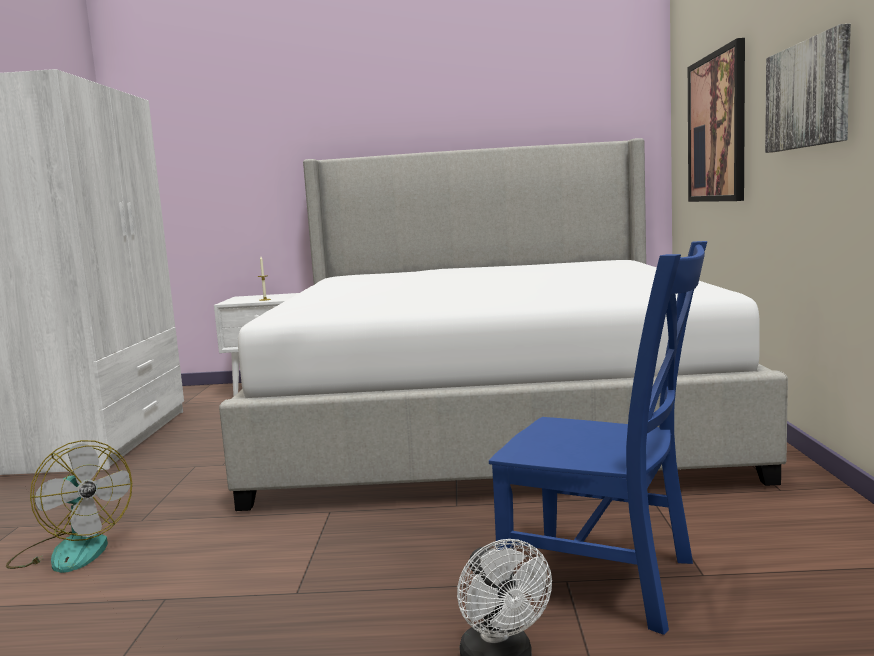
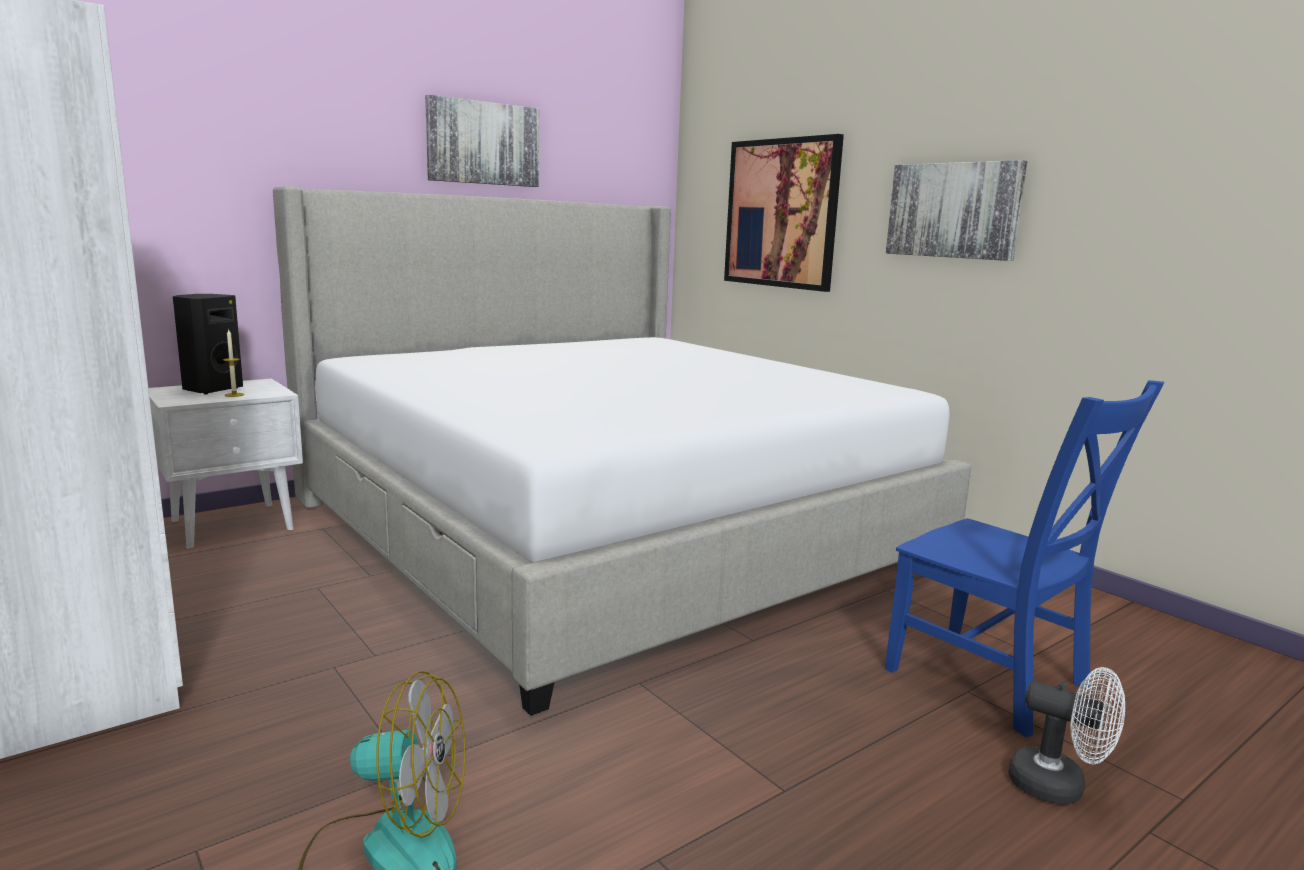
camera: 40 degrees left, 5 degrees up
(262, 297) = (211, 389): none -> black speaker
(467, 108) = (483, 143): none -> picture
(607, 582) = (994, 682): blue chair -> blue chair turned 60 degrees clockwise

